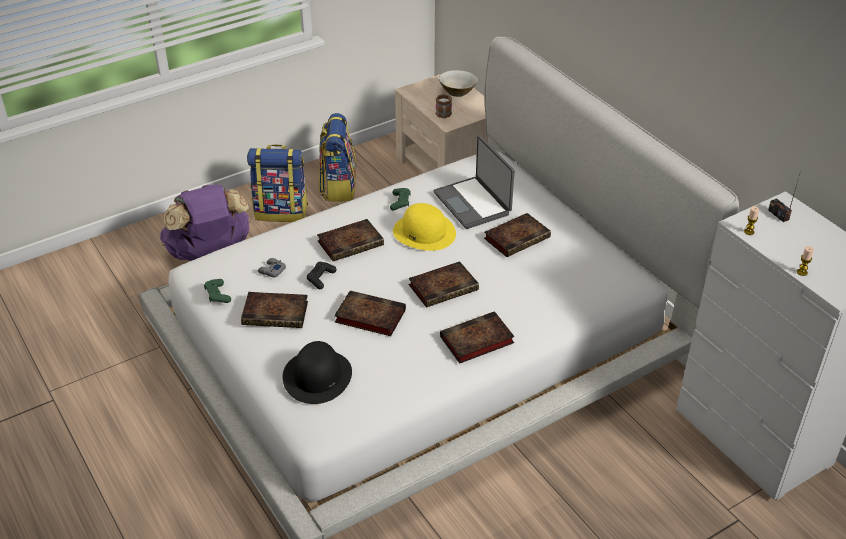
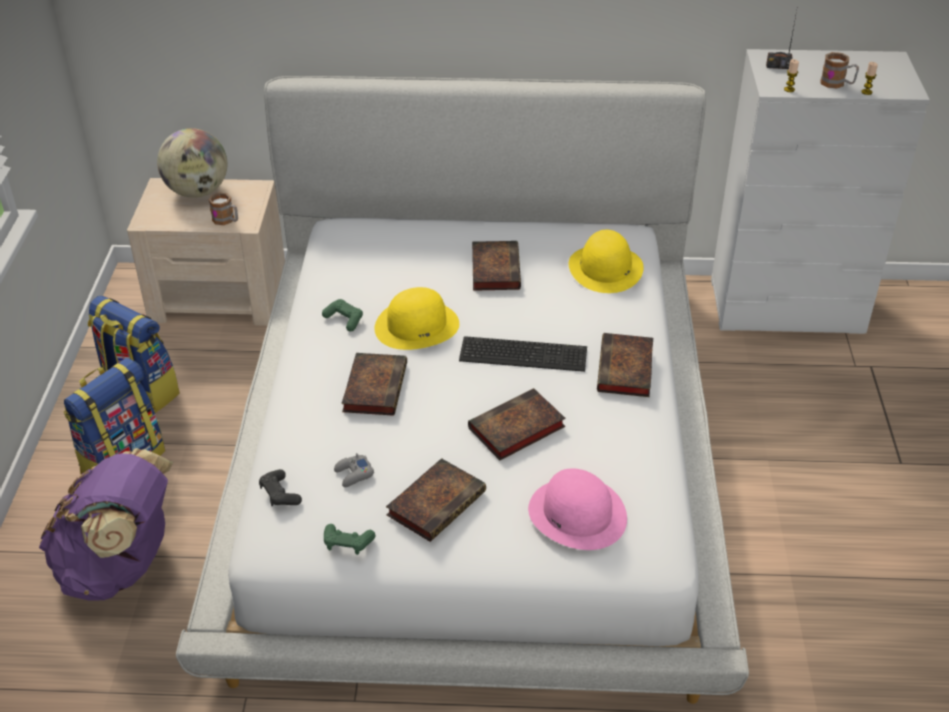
camera: 55 degrees left, 0 degrees up
(317, 376) = (577, 514): black hat -> pink hat
(321, 278) = (412, 438): black game controller -> black game controller (280, 494)
(444, 287) = (522, 352): book -> keyboard
(457, 92) = (197, 192): beige bowl -> globe
(473, 203) = (407, 271): laptop -> none
(577, 286) = (605, 268): none -> yellow hat
(793, 253) = (837, 84): none -> mug

